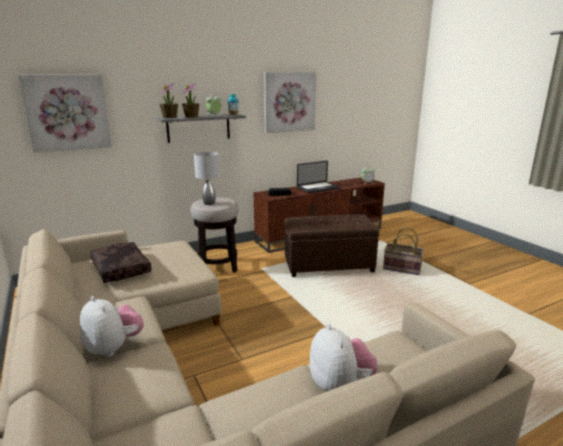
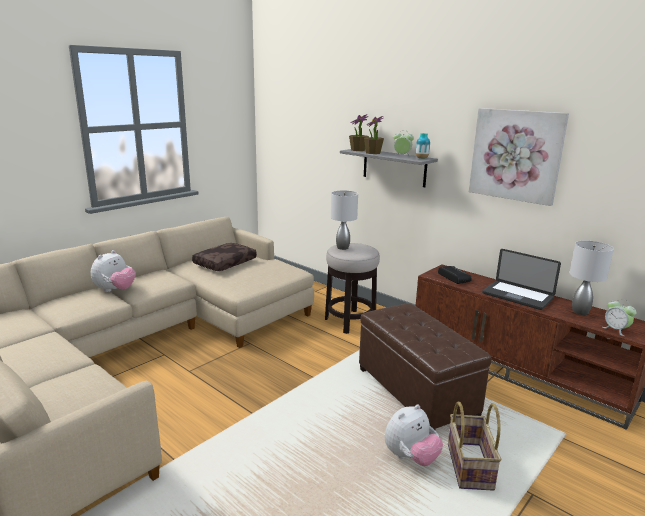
camera: 70 degrees right, 0 degrees up
(67, 113) = (299, 133): picture -> none
(340, 385) = (58, 378): plush toy -> plush toy (410, 457)
(345, 183) = (580, 312): none -> grey table lamp

